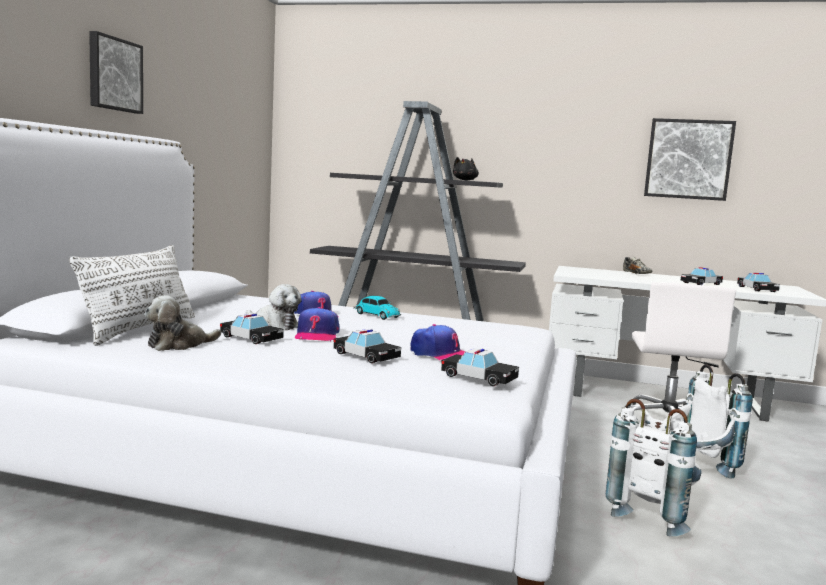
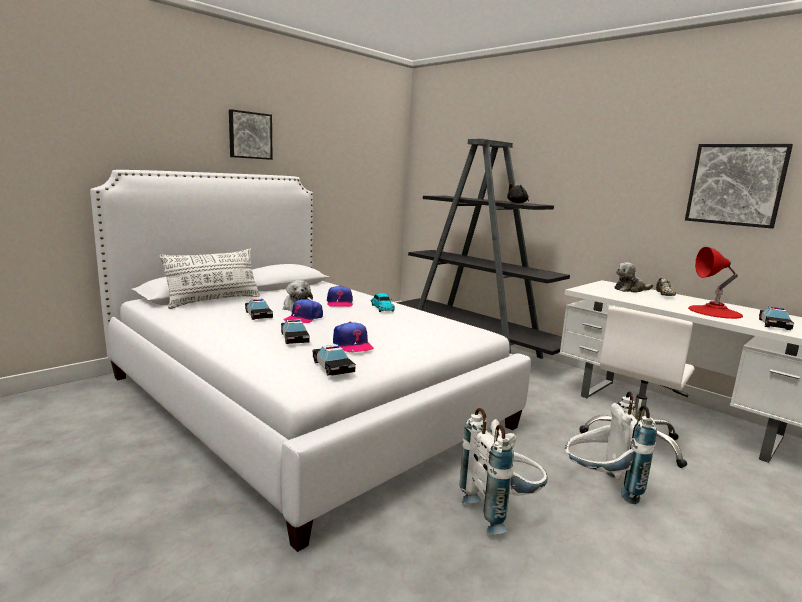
camera: 30 degrees right, 5 degrees up
(179, 345) = (211, 314): plush toy -> plush toy (630, 290)
(701, 283) = (714, 312): toy car -> red table lamp

